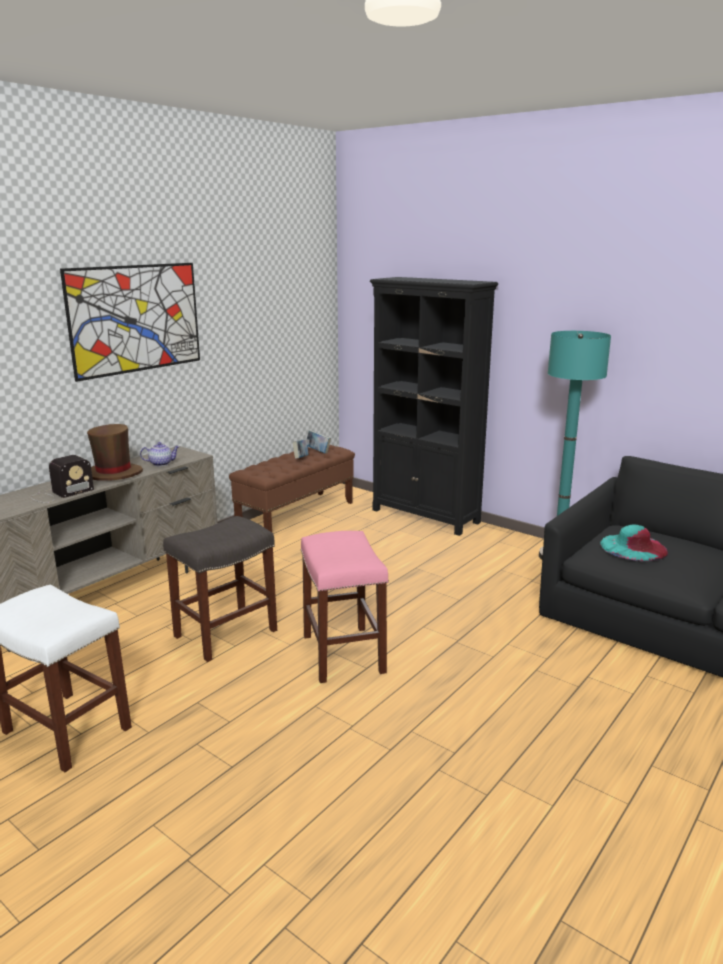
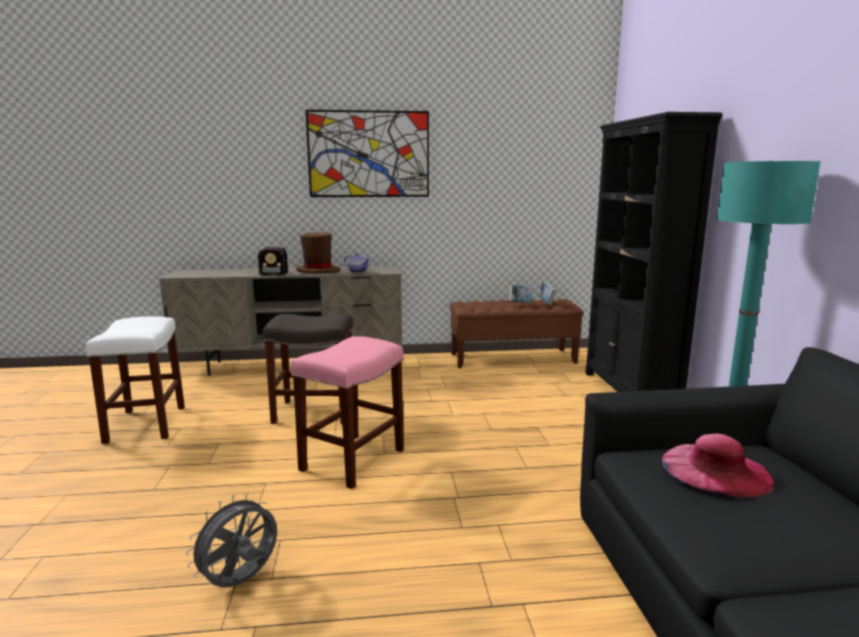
camera: 45 degrees right, 5 degrees down
(442, 767) = (240, 582): none -> grey fan
(633, 547) = (716, 470): turquoise hat -> pink hat

